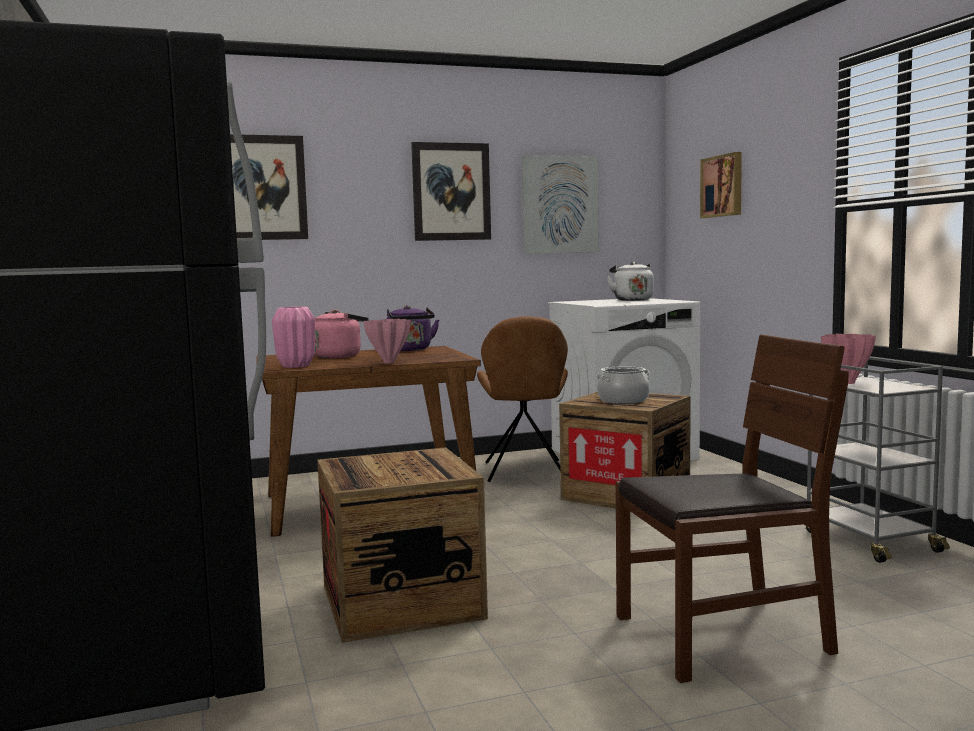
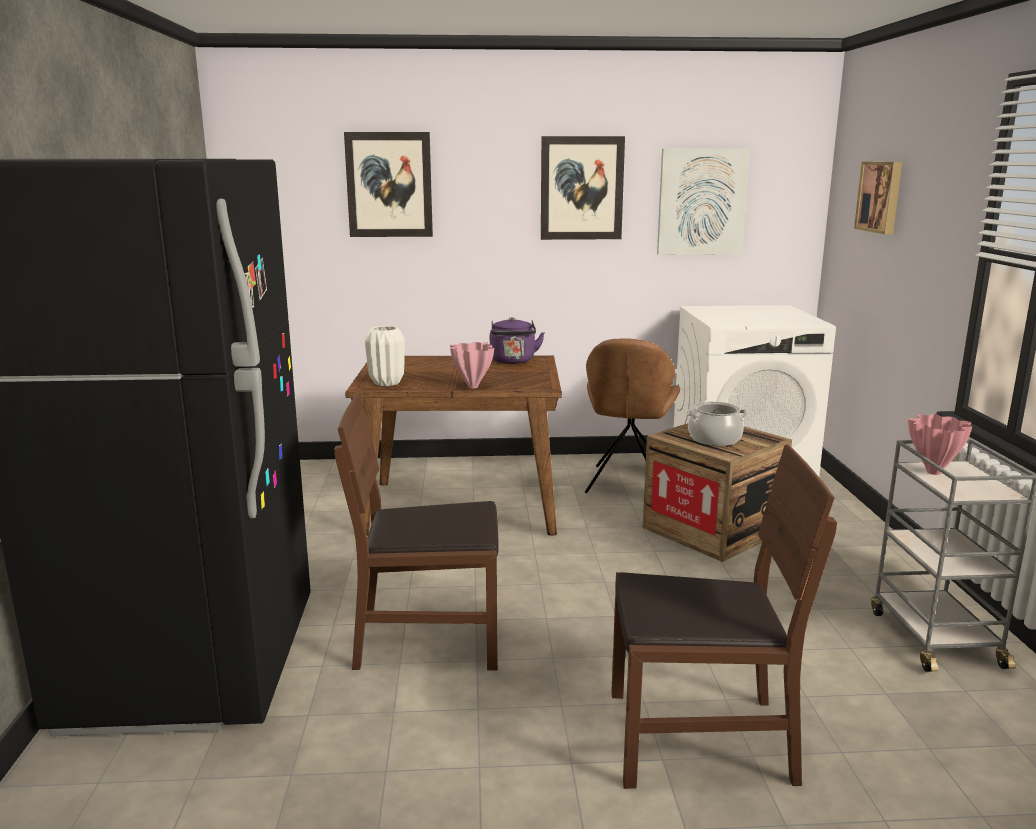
camera: 15 degrees right, 10 degrees up
(296, 366) = (387, 383): pink vase -> white vase
(340, 356) = (440, 367): pink kettle -> none
(401, 602) = (429, 637): crate -> brown chair
(632, 300) = (769, 312): white kettle -> none

